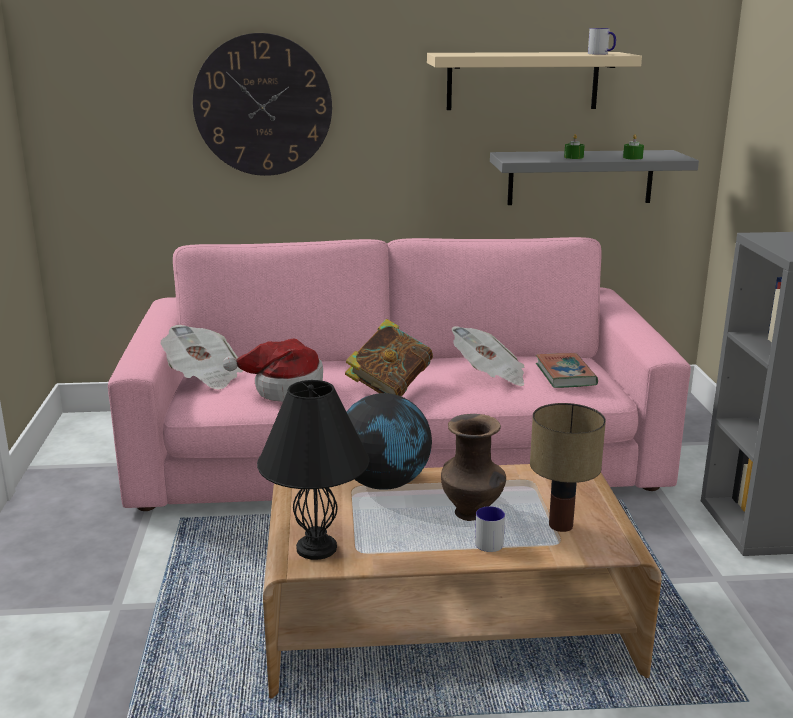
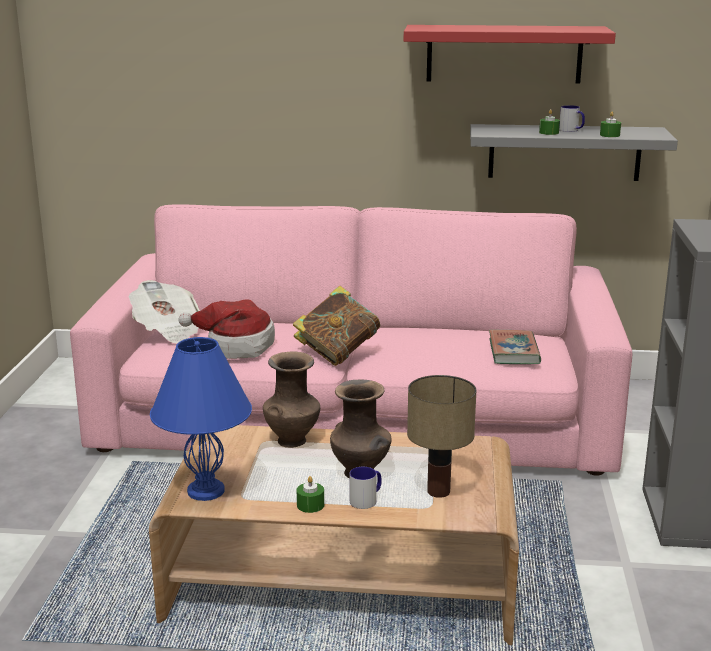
camera: 10 degrees right, 0 degrees up
(263, 105) = (247, 73): wall clock -> none
(317, 548) = (206, 491): black table lamp -> blue table lamp
(384, 483) = (292, 440): globe -> brown vase
(436, 553) = (310, 505): none -> green candle
(489, 375) = (437, 347): newspaper -> none
(522, 81) = (504, 54): beige shelf -> red shelf
(601, 54) = (576, 30): mug -> mug (571, 130)

